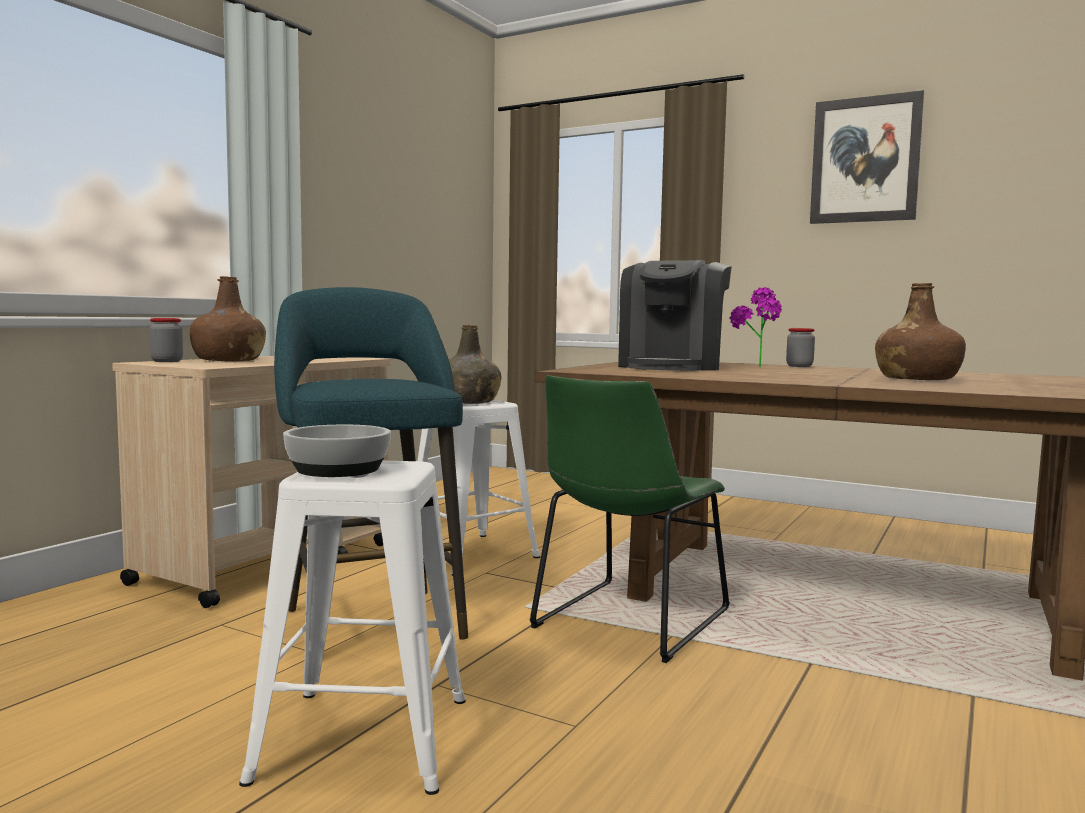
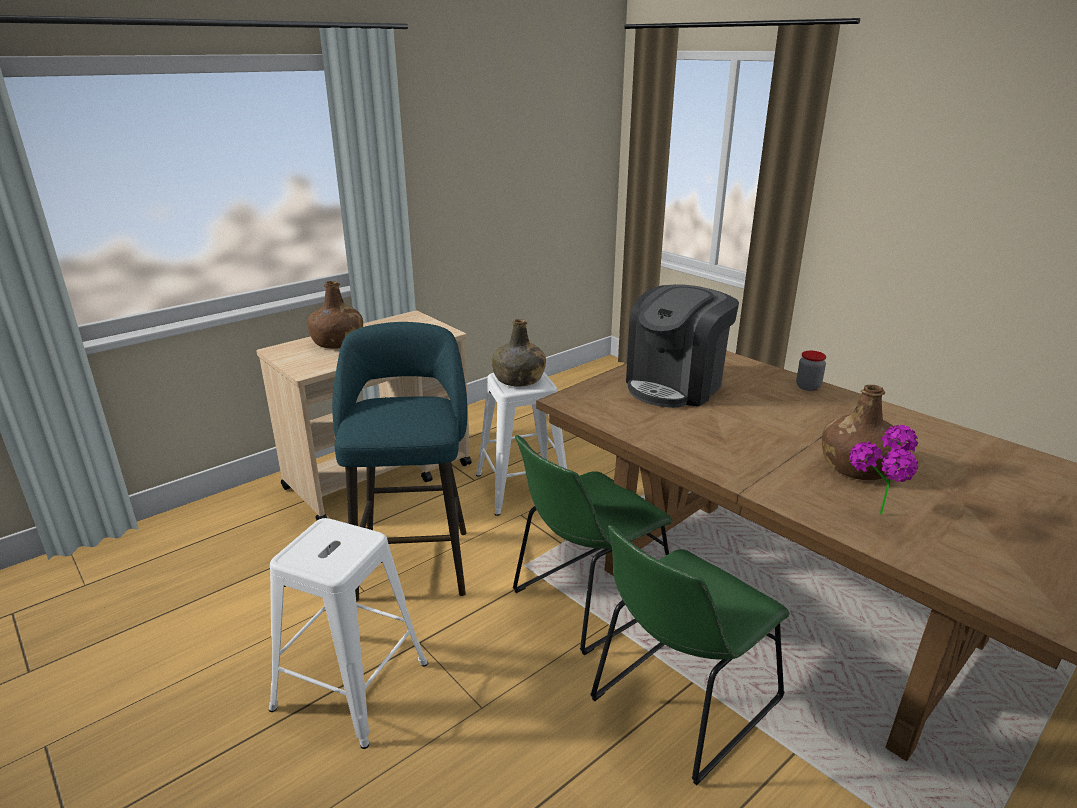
camera: 20 degrees right, 20 degrees up
(167, 361) = (293, 347): jar -> none
(337, 469) = (315, 544): bowl -> none
(756, 367) = (757, 390): potted plant -> potted plant (873, 518)
(815, 681) = (680, 703): none -> green chair
(865, 160) = (978, 131): picture -> none

